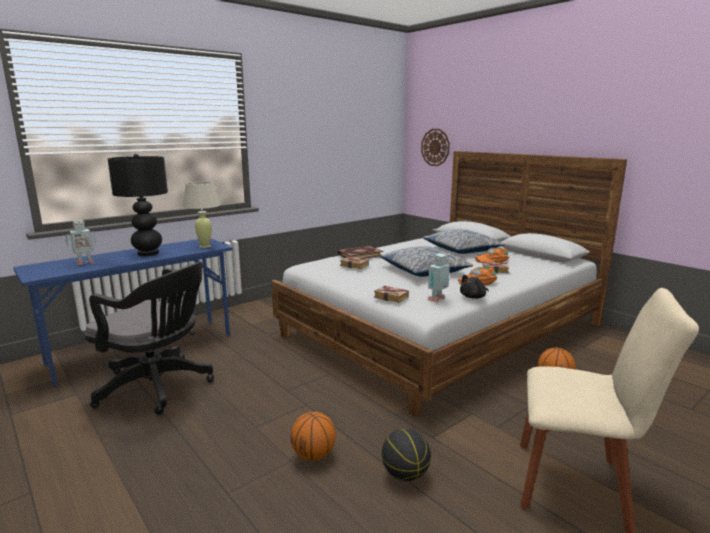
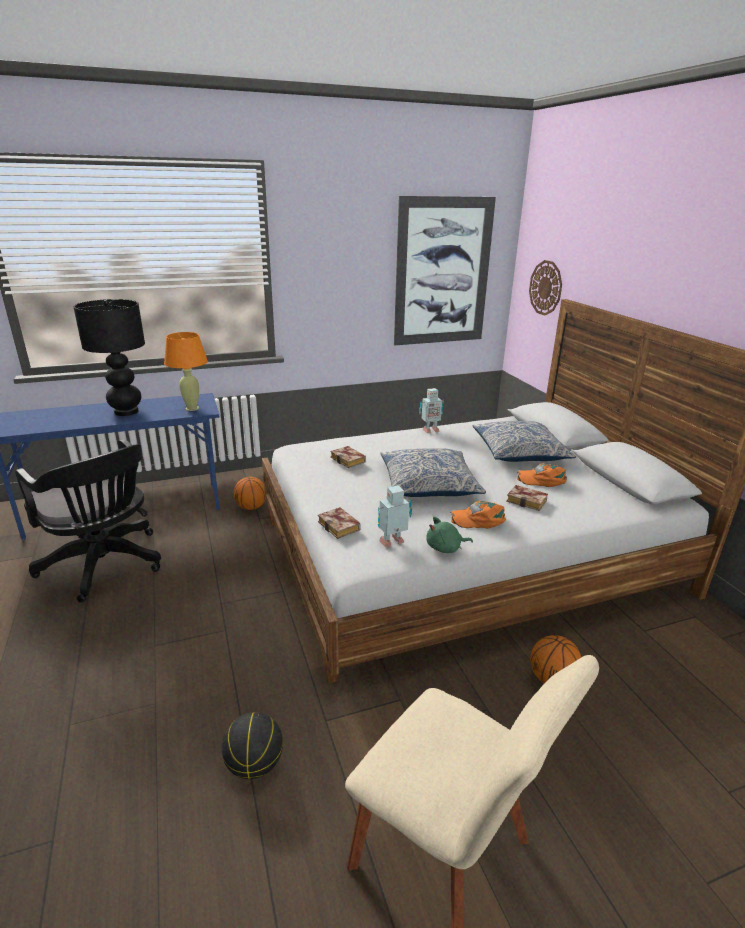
camera: 20 degrees right, 10 degrees up
(84, 263) = (56, 417): toy robot -> toy robot (430, 430)
(205, 246) = (192, 408): beige table lamp -> orange table lamp
(313, 455) = (182, 703): basketball -> basketball (251, 507)
(359, 255) = (373, 441): book -> none
(362, 141) = (442, 273): none -> picture
(474, 297) = (445, 548): black plush toy -> green plush toy

